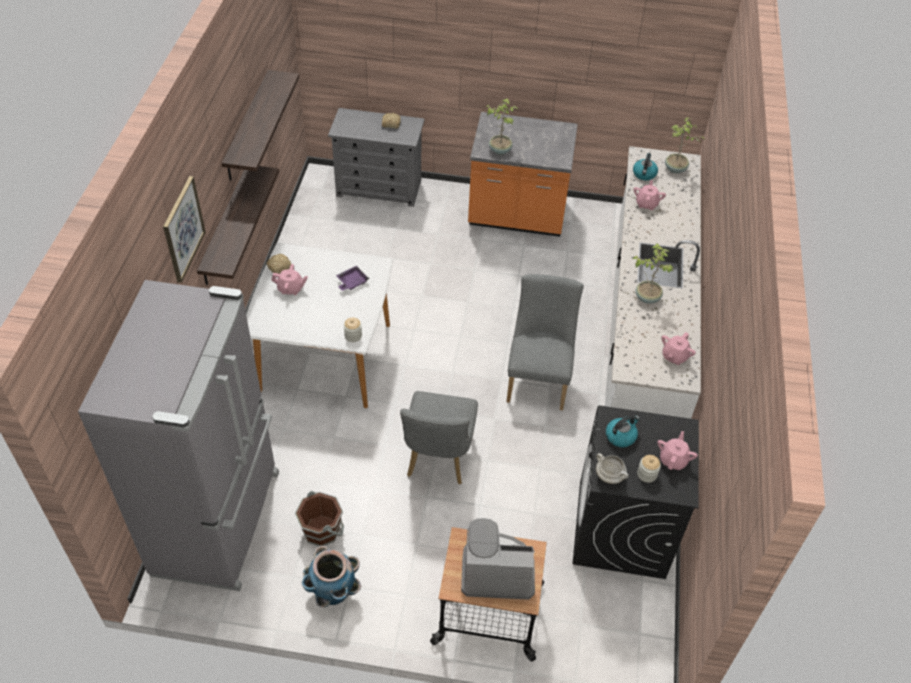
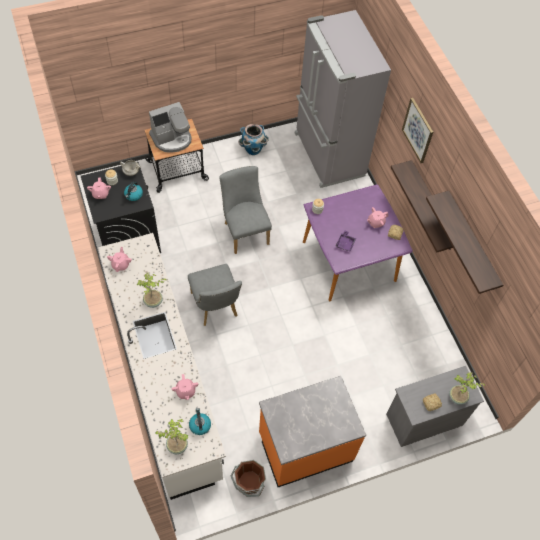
camera: 150 degrees right, 10 degrees up
(322, 530) = (278, 172): brown bucket -> brown bucket (249, 482)
(325, 358) = (348, 260): white dining table -> purple dining table
(500, 150) = (323, 395): potted plant -> potted plant (457, 397)

